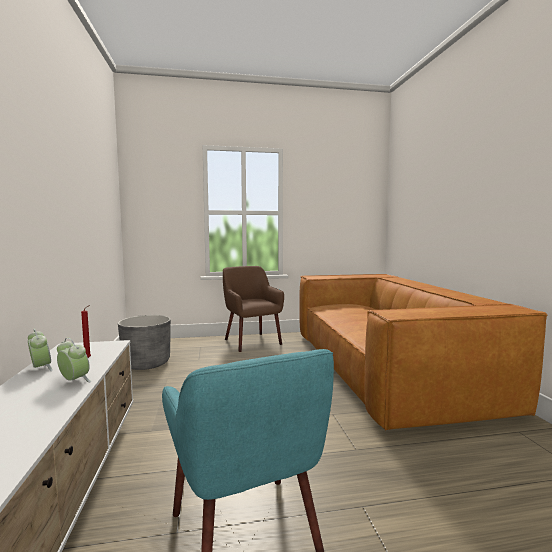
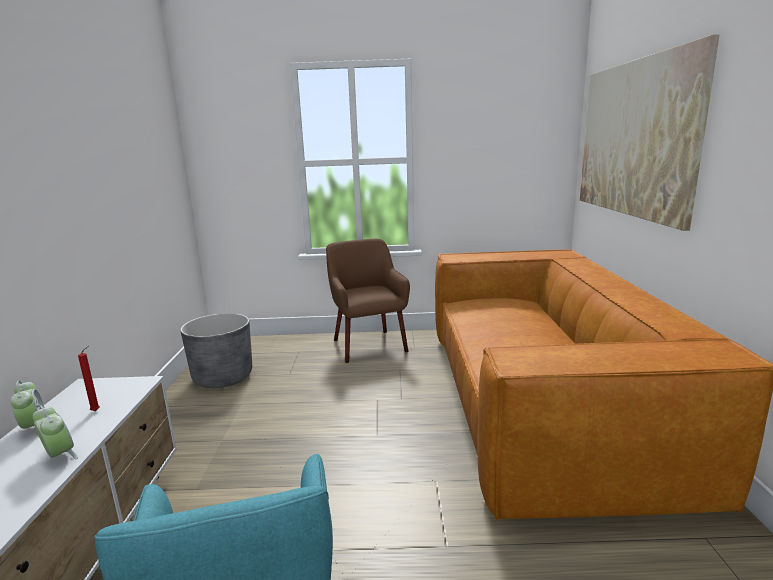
camera: 10 degrees right, 10 degrees up
(427, 198) = (633, 139): none -> picture

